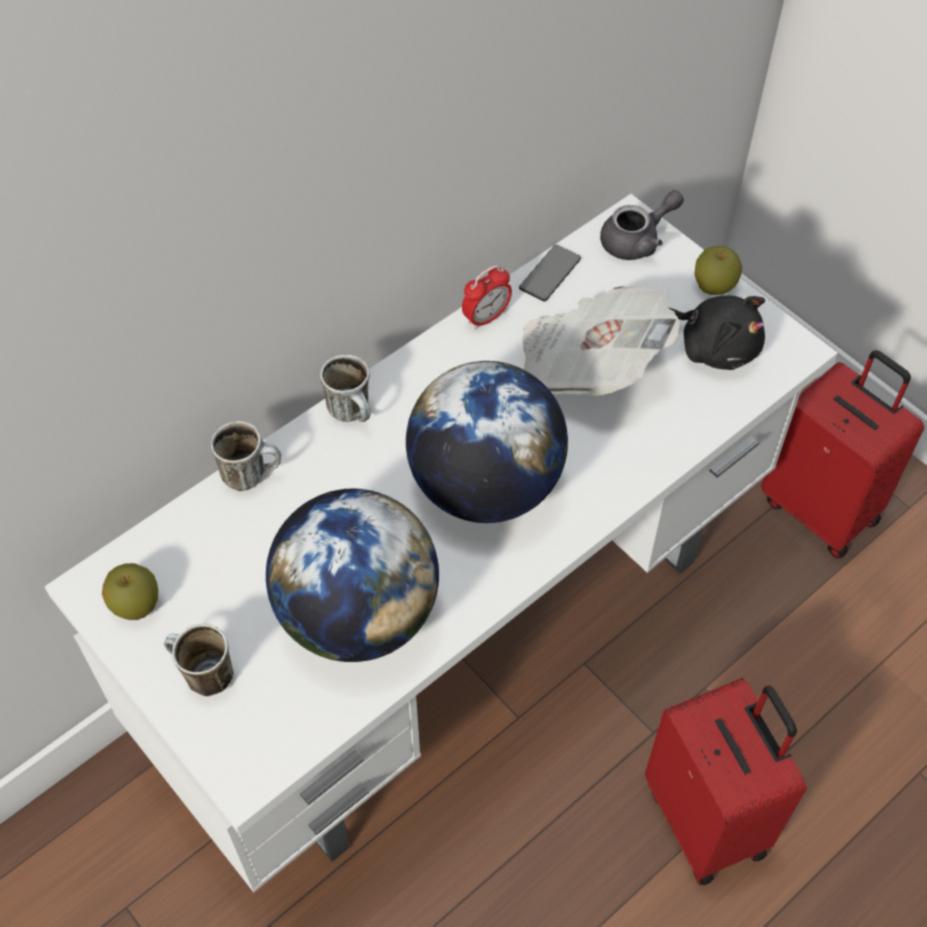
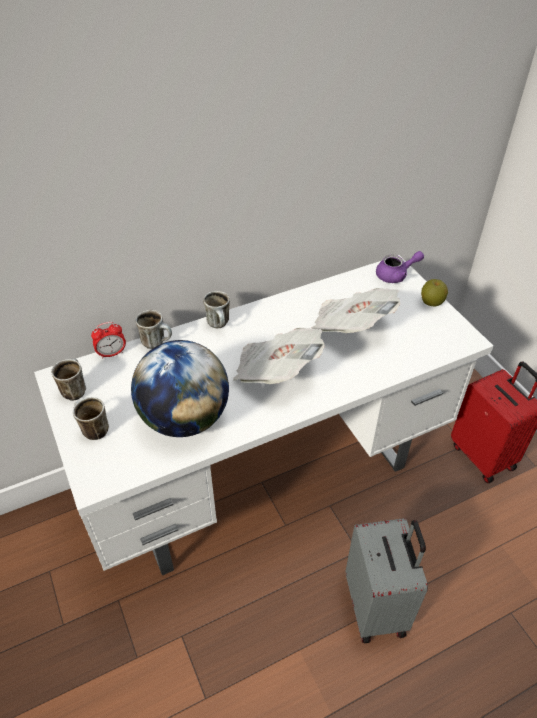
camera: 15 degrees right, 10 degrees down
(136, 604) = (74, 389): apple -> mug
(485, 486) = (276, 371): globe -> newspaper
(486, 317) = (304, 295): alarm clock -> alarm clock (112, 353)
(550, 274) = (344, 282): phone -> none
(637, 240) = (396, 275): grey teapot -> purple teapot
(708, 819) = (377, 606): red suitcase -> grey suitcase
(715, 346) = (424, 330): black plush toy -> none

